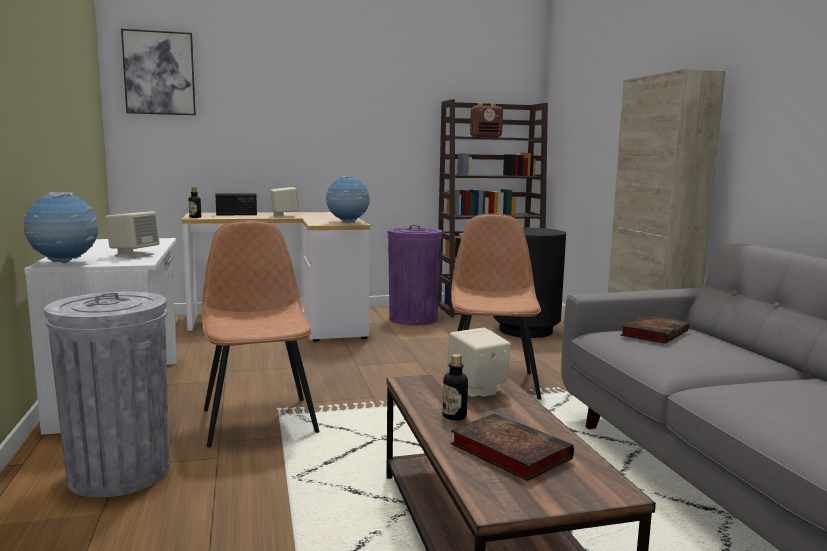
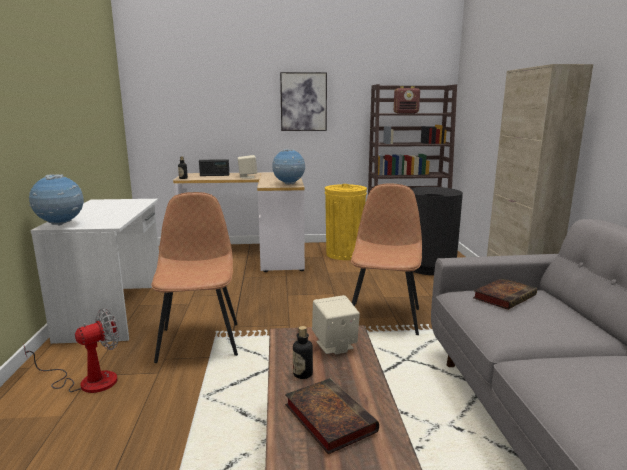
camera: 10 degrees right, 5 degrees up
(119, 473) = (87, 381): grey trash can -> fan
(134, 255) = (114, 217): beige speaker -> none
(159, 73) = (159, 71): picture -> picture (303, 102)
(413, 319) = (344, 254): purple trash can -> yellow trash can

